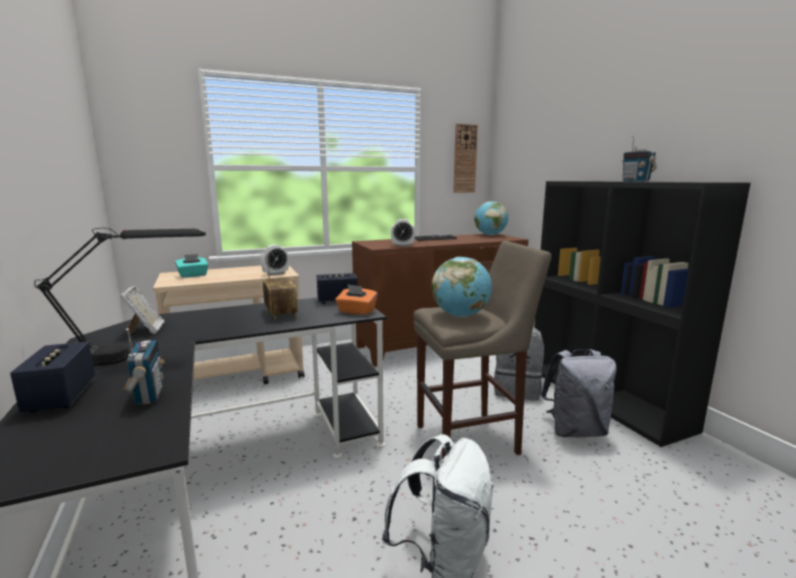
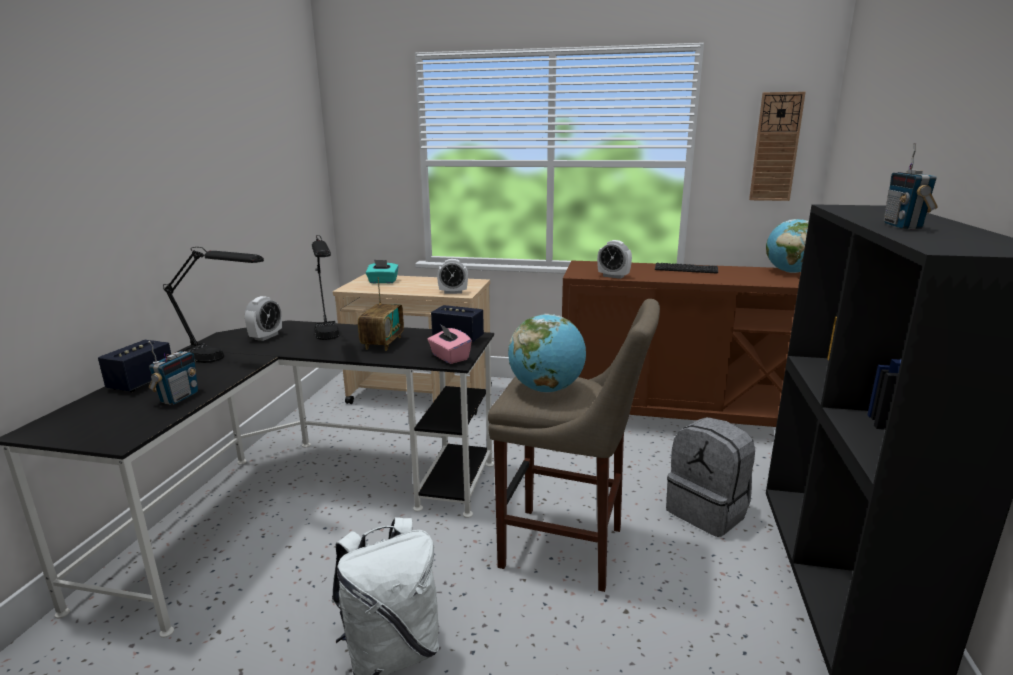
camera: 35 degrees right, 5 degrees up
(146, 330) = (266, 337): picture frame -> alarm clock
(225, 321) = (329, 341): none -> black table lamp
(356, 312) = (449, 357): orange tissue box -> pink tissue box
(575, 430) = (720, 597): grey backpack -> none

